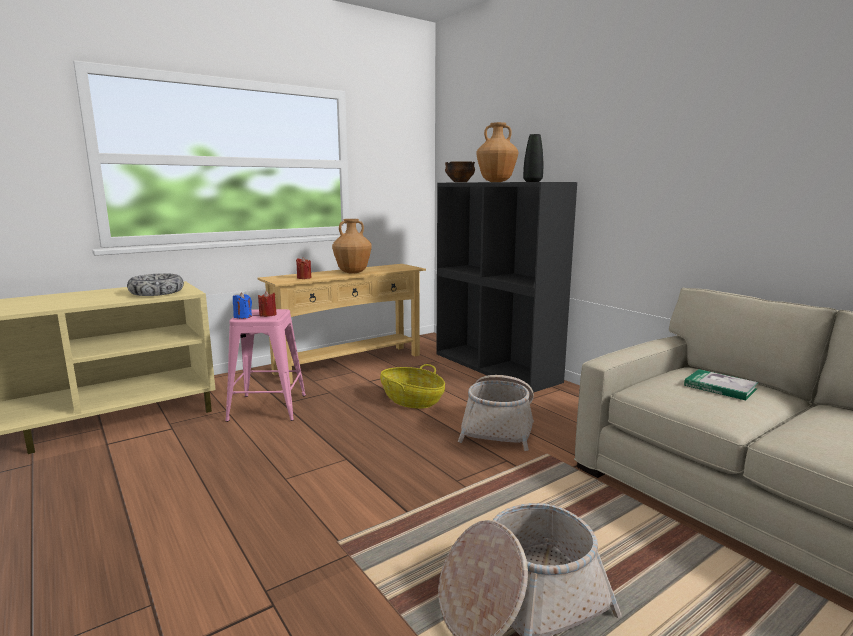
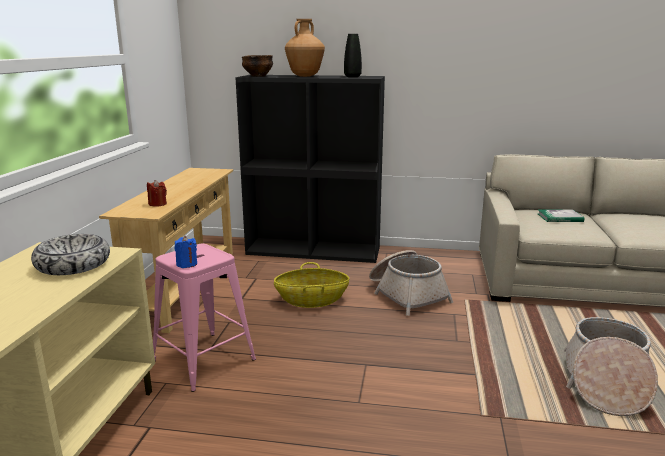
camera: 45 degrees left, 5 degrees up
(268, 315) = (203, 255): red candle -> none
(353, 272) = (184, 187): brown vase -> none

